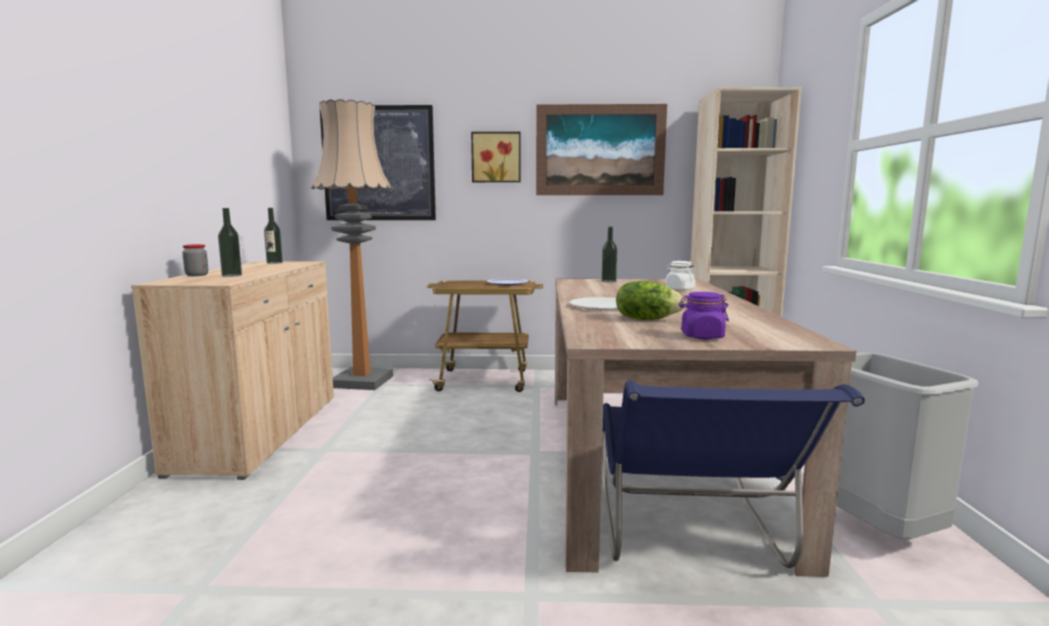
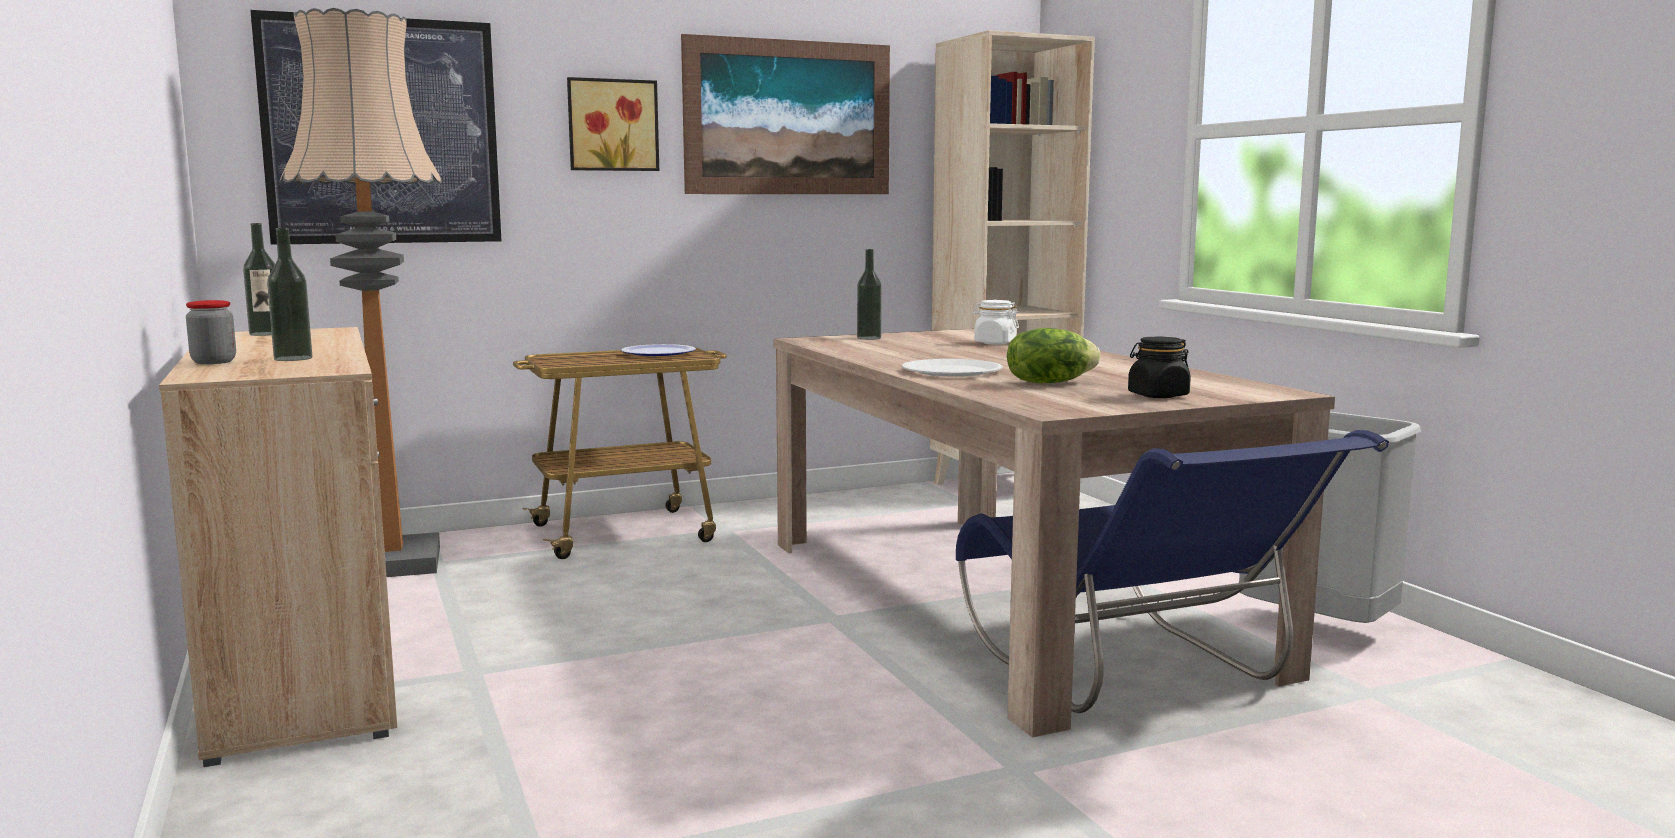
camera: 25 degrees left, 0 degrees up
(702, 336) = (1158, 395): purple jar -> black jar

